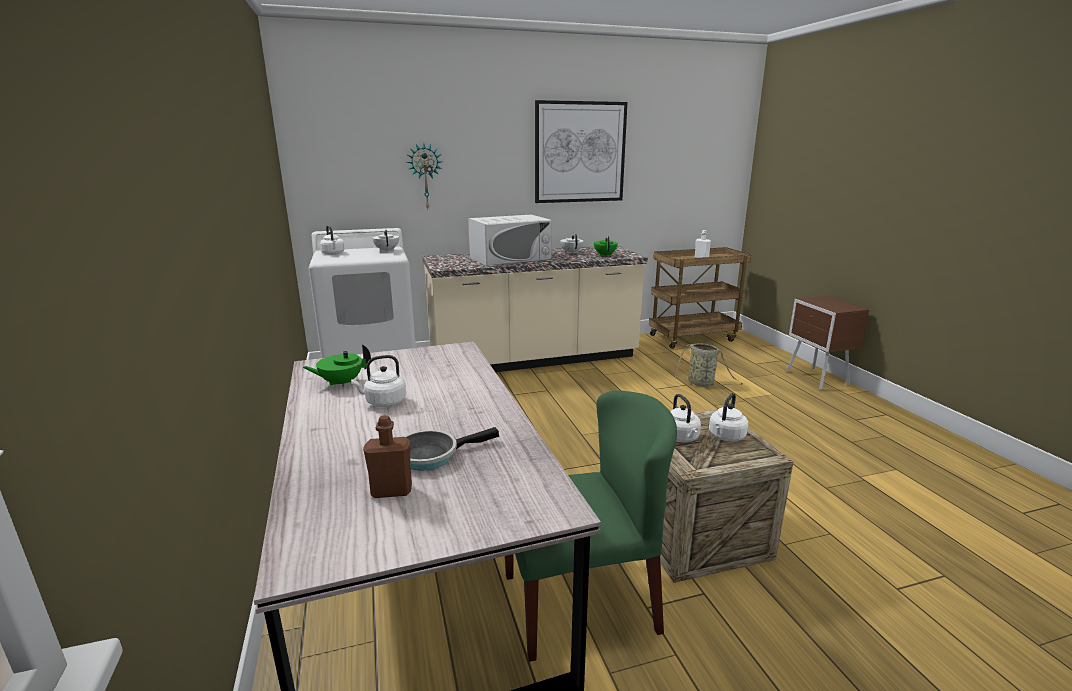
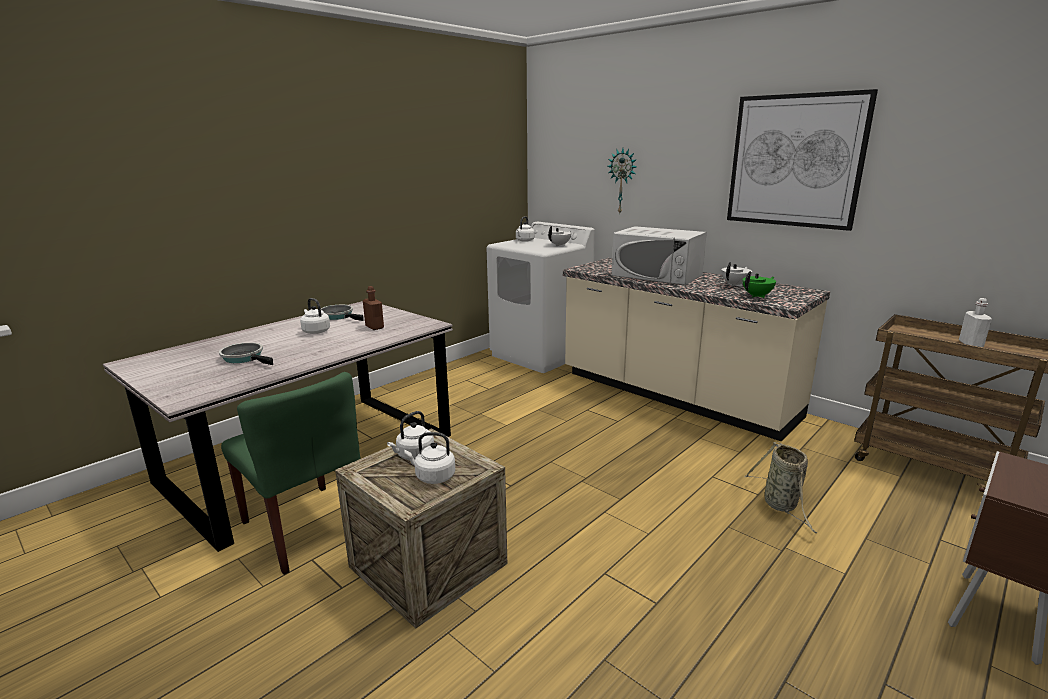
camera: 60 degrees right, 0 degrees up
(341, 383) = (339, 316): green teapot -> frying pan
(391, 491) = (199, 360): brown bottle -> brown bottle (374, 327)

